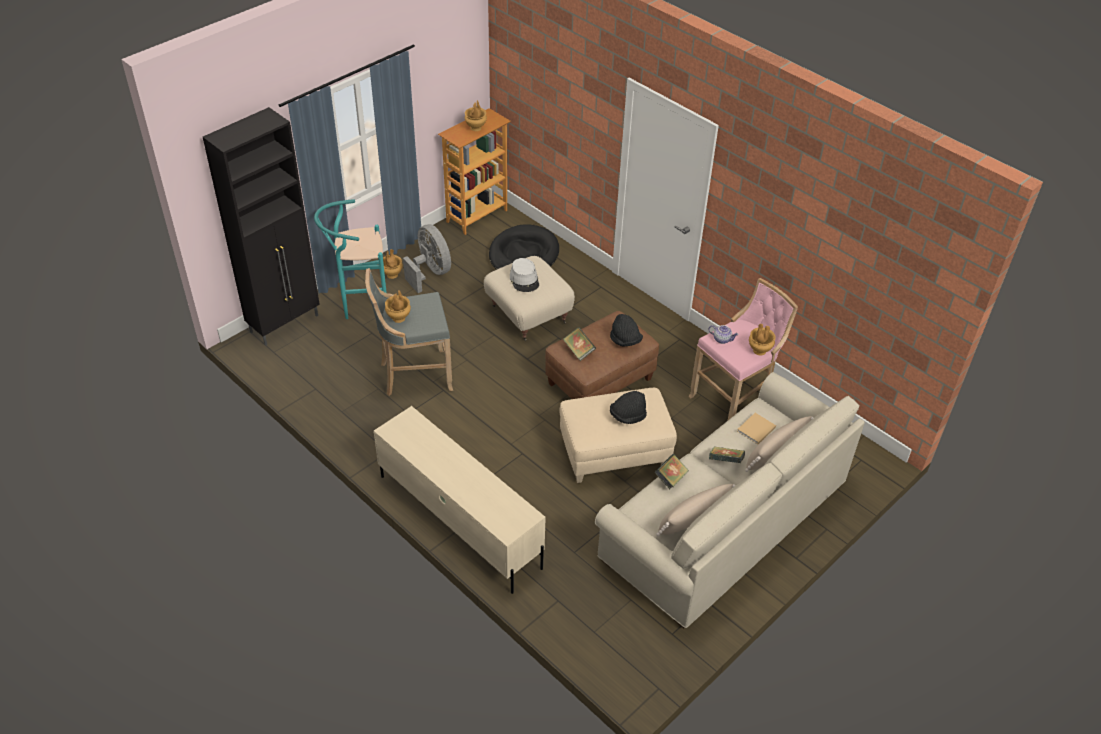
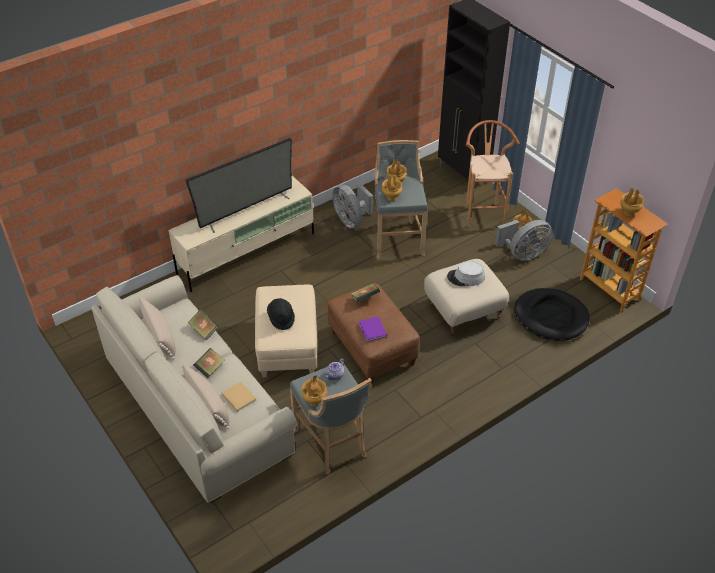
camera: 100 degrees right, 0 degrees up
(360, 305) = (483, 212): turquoise stool -> brown stool
(382, 421) = (351, 220): none -> grey fan
(428, 320) = (391, 197): none -> brown vase
(453, 467) = (246, 210): none -> television
(625, 340) = (372, 330): black hat -> purple book
(734, 399) = (333, 444): pink stool -> grey stool

